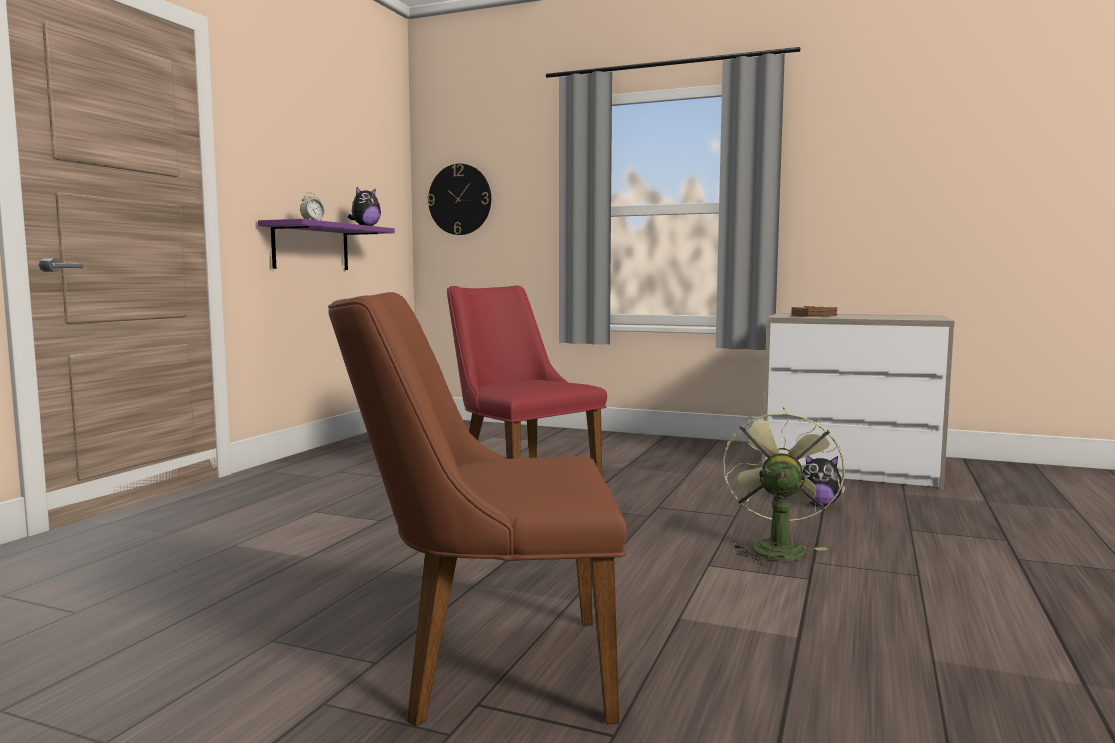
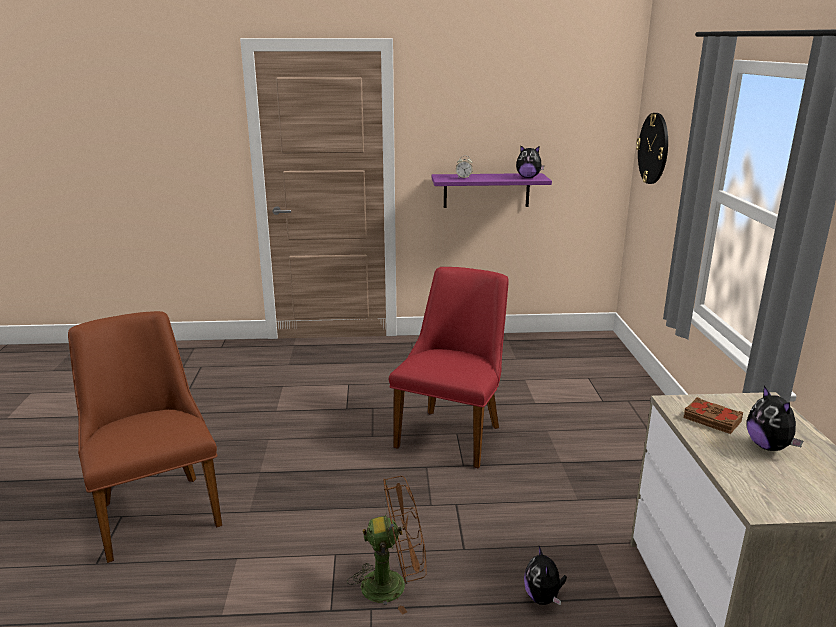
camera: 65 degrees right, 15 degrees up
(776, 547) = (393, 584): green fan -> brown fan
(856, 315) = (769, 446): none -> plush toy

